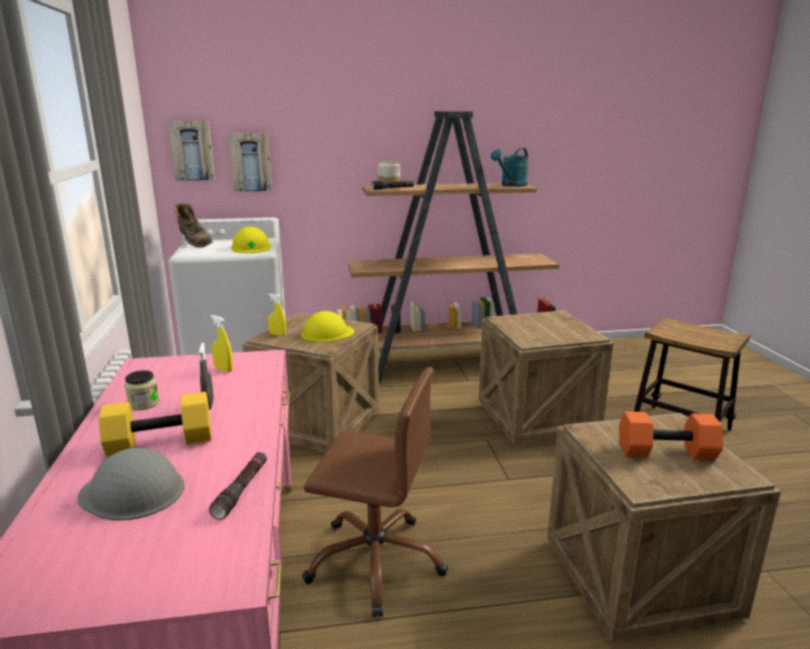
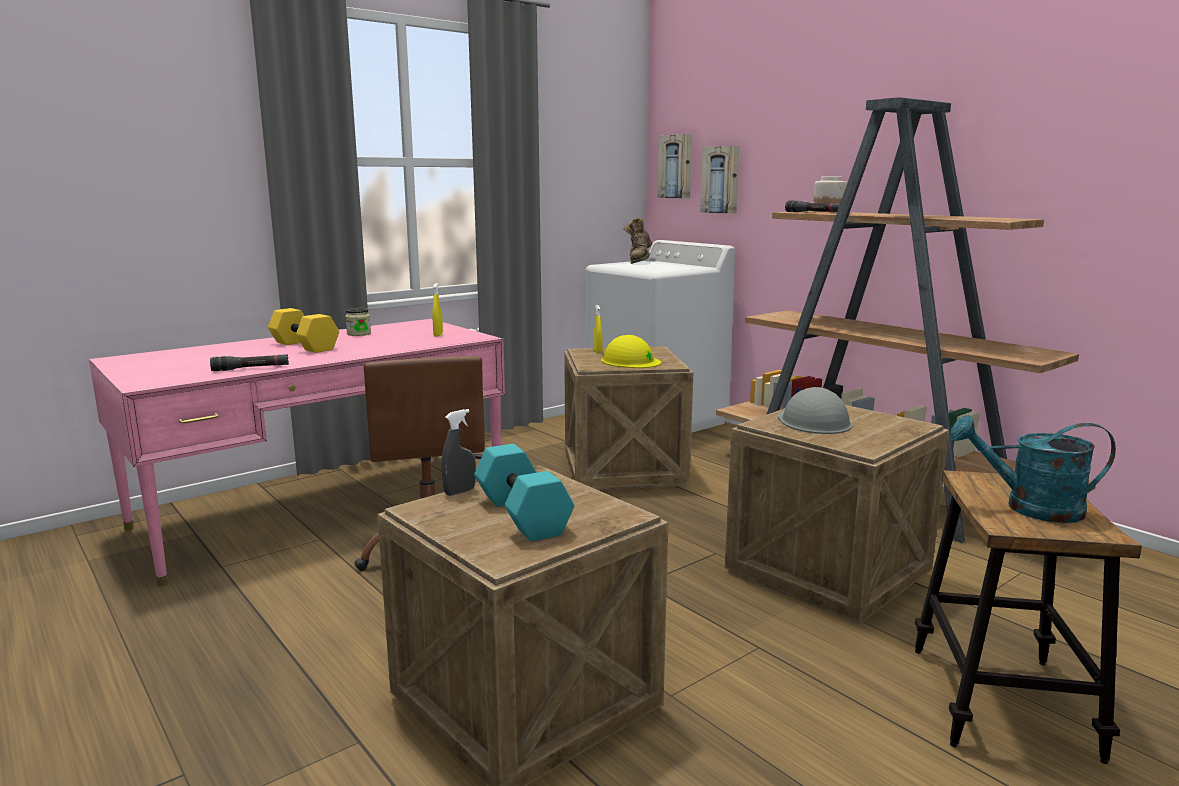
camera: 60 degrees right, 5 degrees down
(132, 491) = (238, 353): grey hard hat -> grey hard hat (813, 421)
(208, 405) = (370, 343): grey spray bottle -> grey spray bottle (459, 492)
(251, 247) = (662, 269): yellow hard hat -> none
(511, 185) = (988, 218): turquoise watering can -> turquoise watering can (1030, 508)
(665, 453) = (520, 515): orange dumbbell -> turquoise dumbbell

